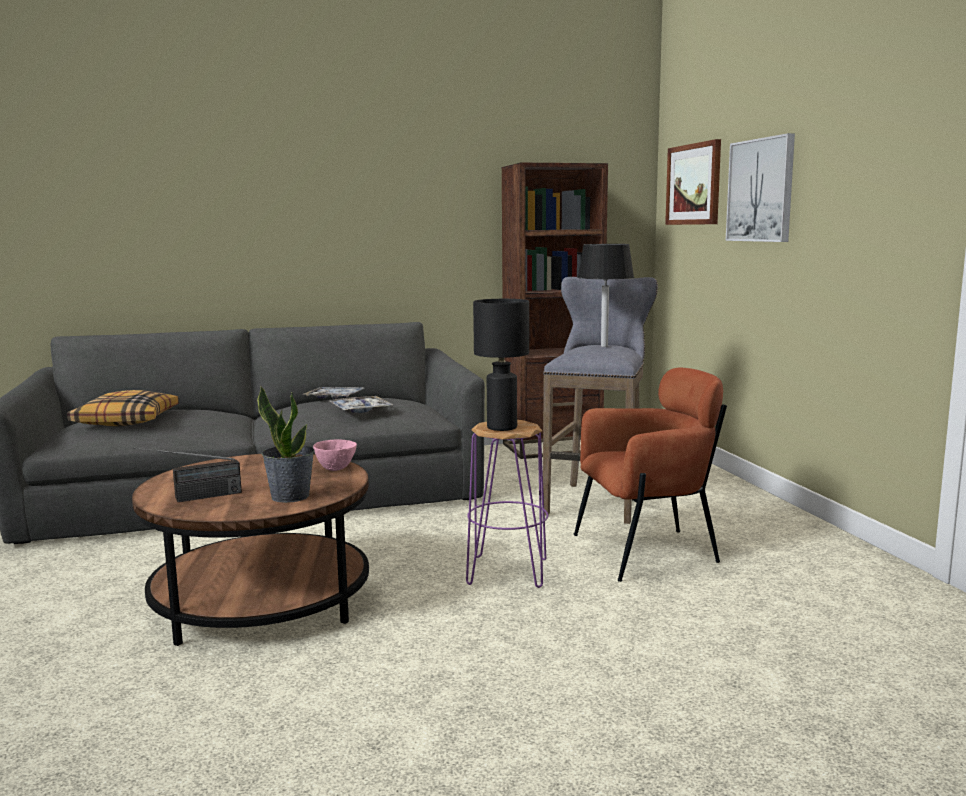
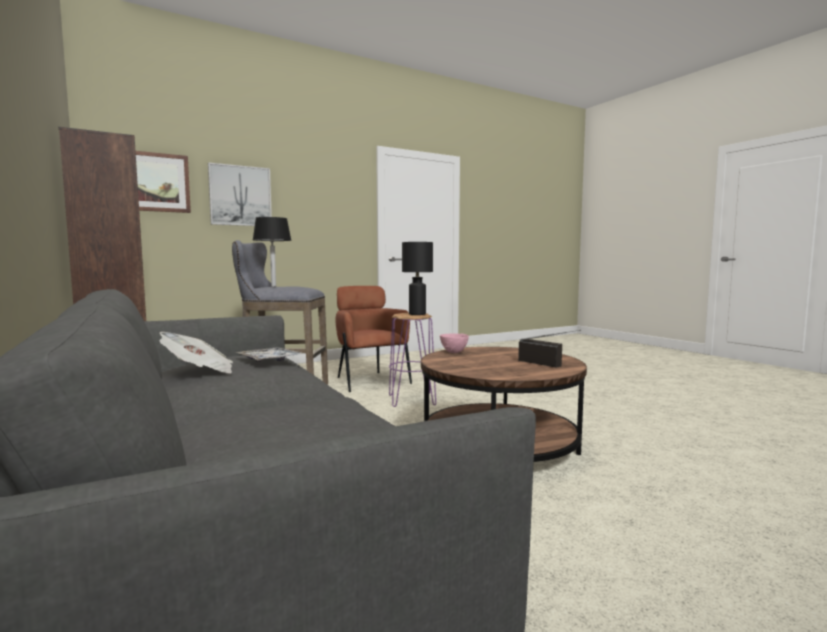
camera: 105 degrees left, 5 degrees down
(127, 420) = (318, 435): pillow -> none
(290, 496) = (516, 352): potted plant -> none
(334, 398) = (200, 371): tray -> newspaper

